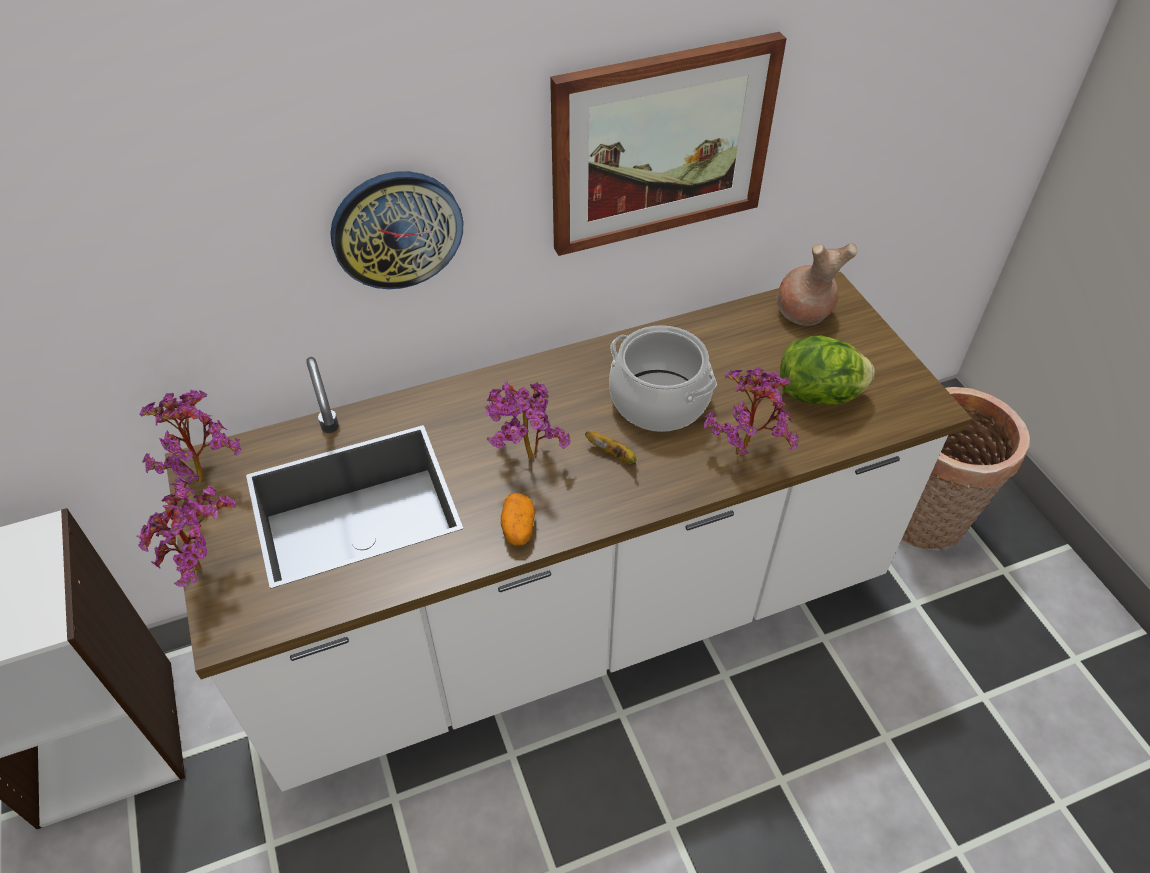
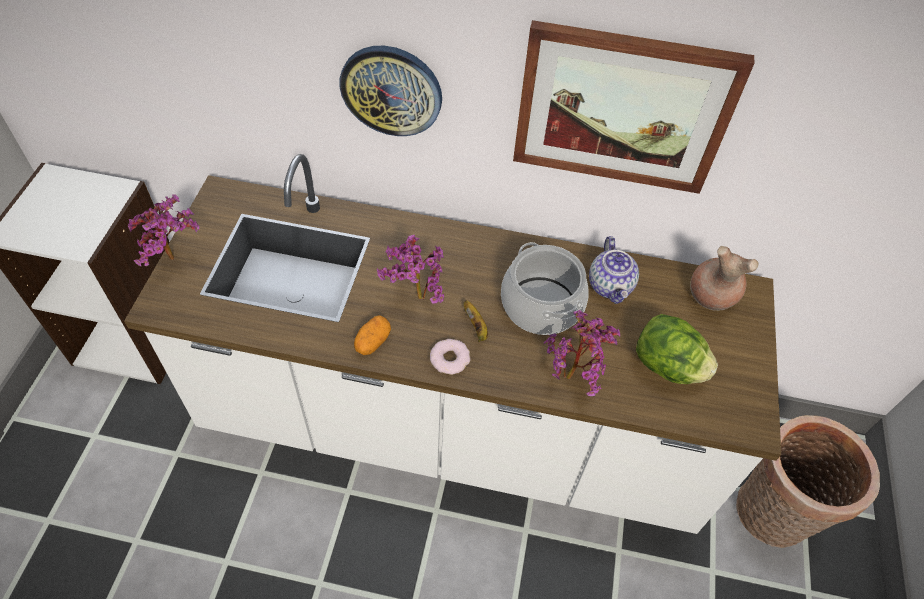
camera: 30 degrees right, 5 degrees up
(204, 474) = (219, 201): potted plant -> none
(613, 500) = (450, 359): none -> donut
(708, 349) = (611, 286): none -> teapot

